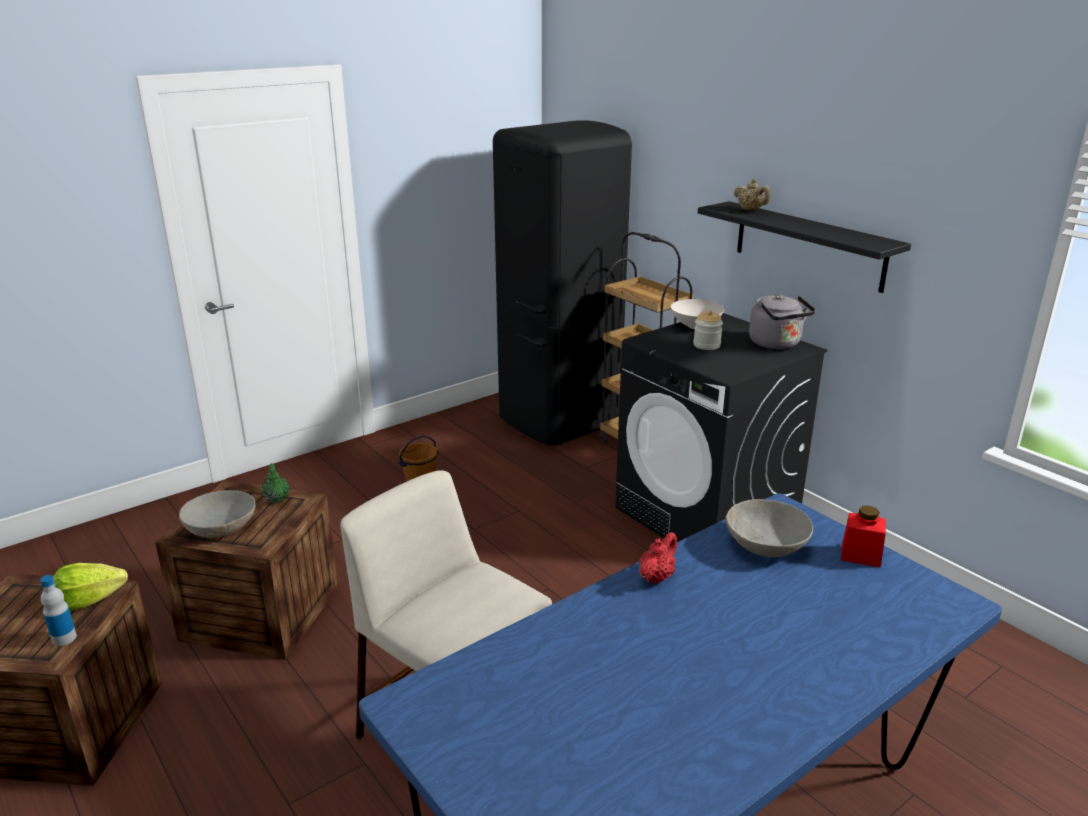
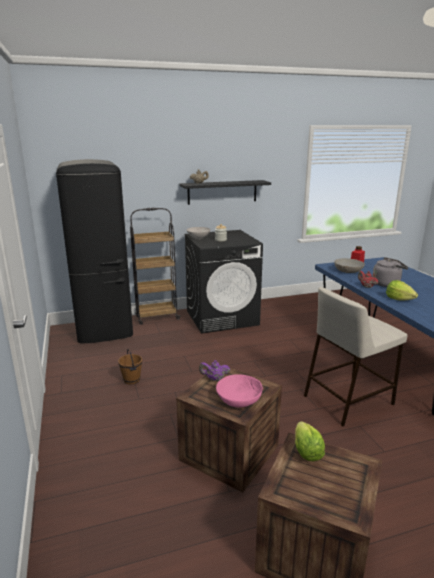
camera: 70 degrees left, 5 degrees down
(64, 638) = (346, 460): bottle -> none
(221, 527) = (238, 399): grey bowl -> pink bowl
(276, 498) = (214, 379): green teapot -> purple teapot
(593, 631) = (399, 299): none -> lettuce
(777, 344) = (229, 233): grey kettle -> grey kettle (387, 284)

